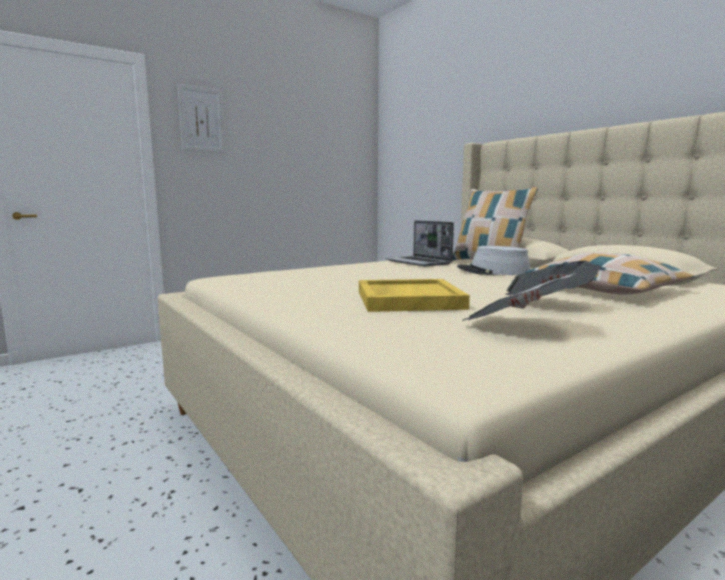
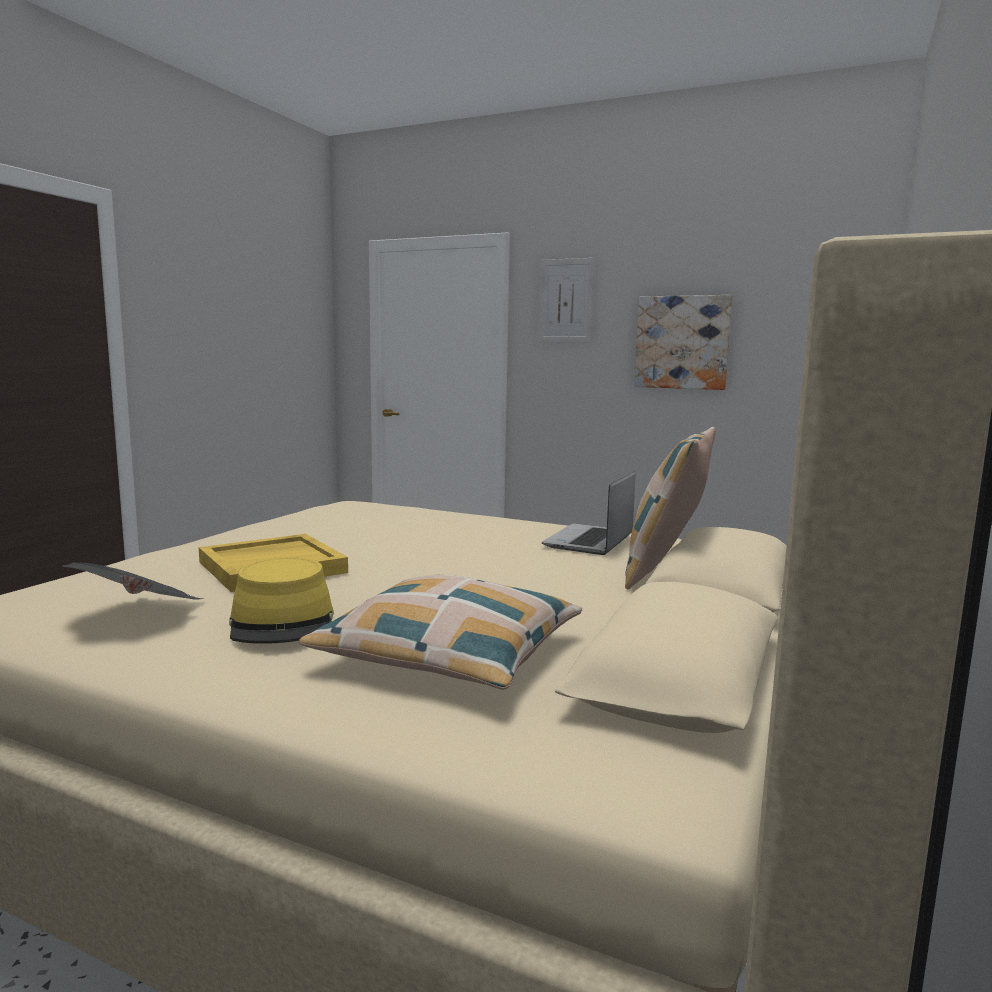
camera: 60 degrees right, 0 degrees up
(284, 156) = (682, 342): none -> picture
(493, 271) = (557, 581): grey hat -> none
(548, 305) = (283, 622): newspaper -> yellow hat

